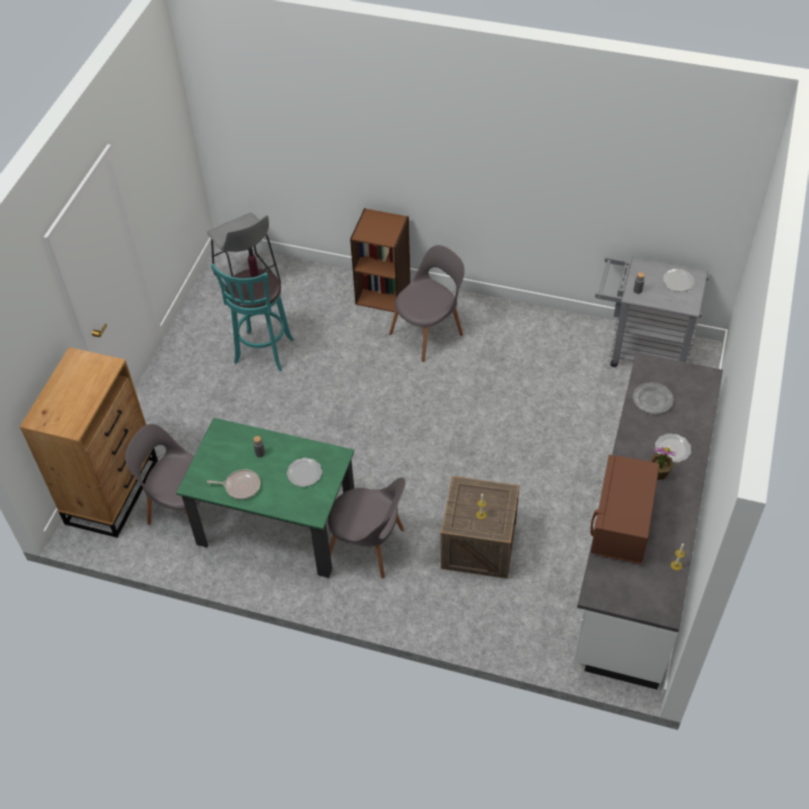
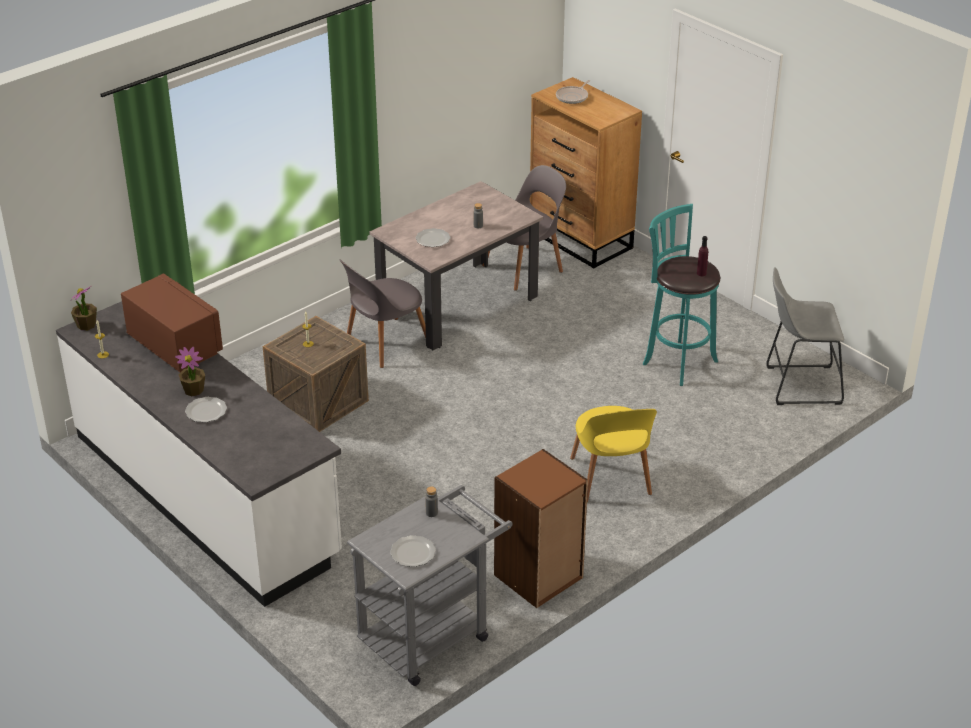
camera: 120 degrees right, 15 degrees down
(241, 486) = (454, 208): frying pan -> frying pan (573, 97)
(277, 526) = (458, 305): green dining table -> beige dining table
(383, 293) = (702, 471): brown bookcase -> brown bookcase (539, 577)
(428, 332) = (610, 479): grey chair -> yellow chair
(652, 400) = (272, 428): grey plate -> none
(653, 609) = (86, 325): none -> potted plant

